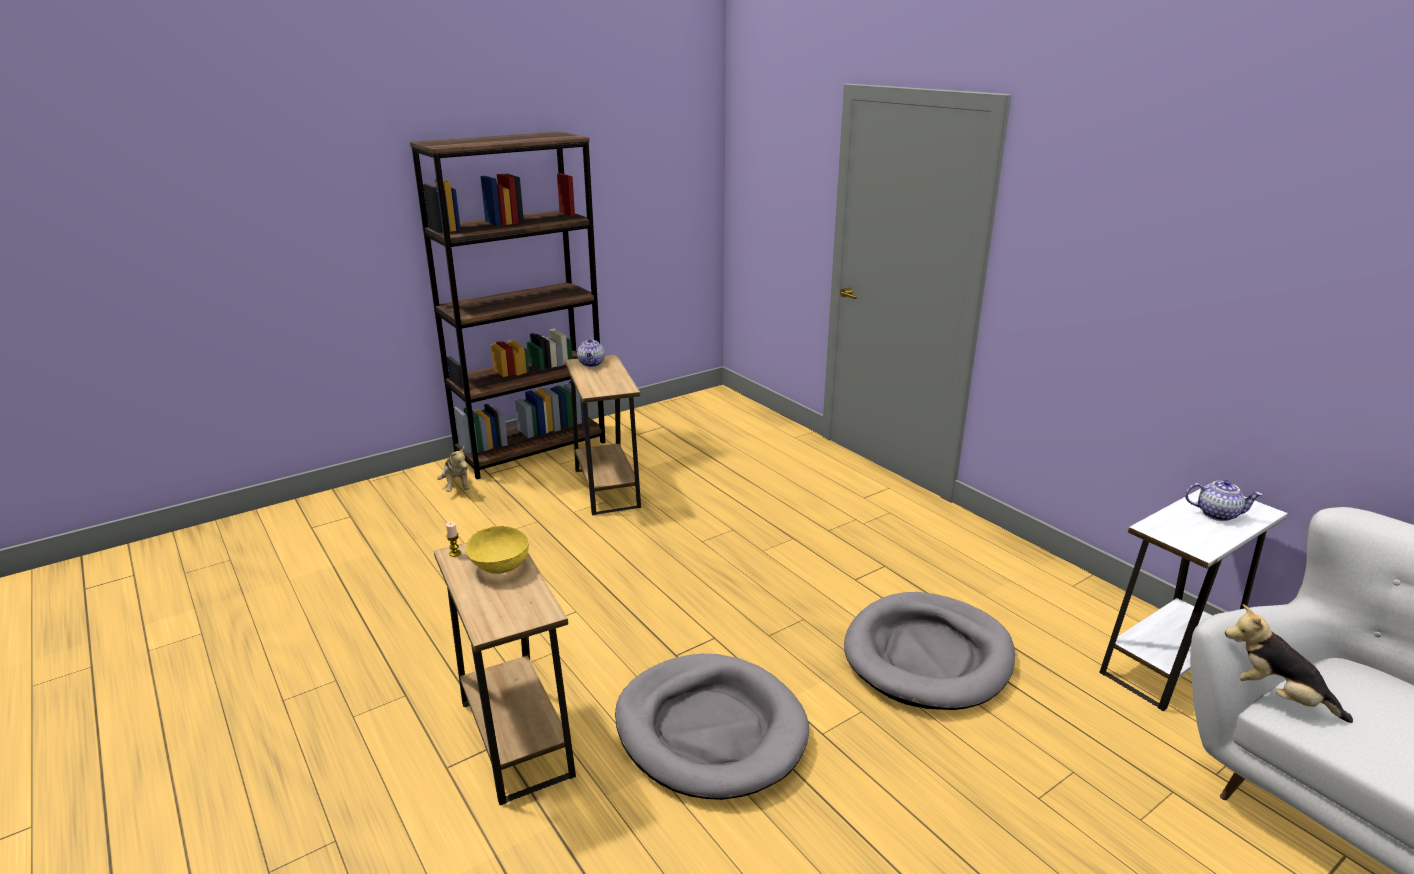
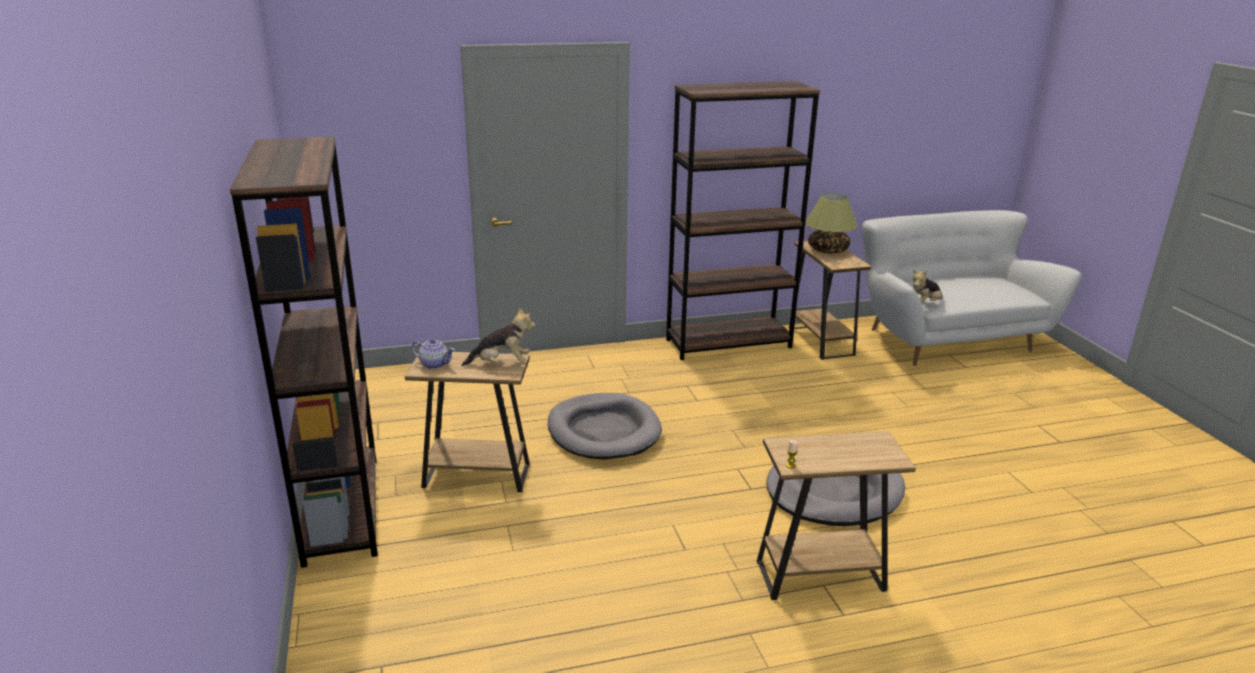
camera: 70 degrees left, 0 degrees up
(456, 486) = (382, 572): plush toy -> plush toy (501, 363)
(499, 565) = (815, 448): yellow bowl -> none
(928, 656) = (788, 400): grey dog bed -> grey dog bed (603, 431)
(1043, 577) = (729, 343): none -> brown bookcase
(1167, 665) = (821, 341): white side table -> brown side table
(1217, 514) = (827, 250): teapot -> table lamp

